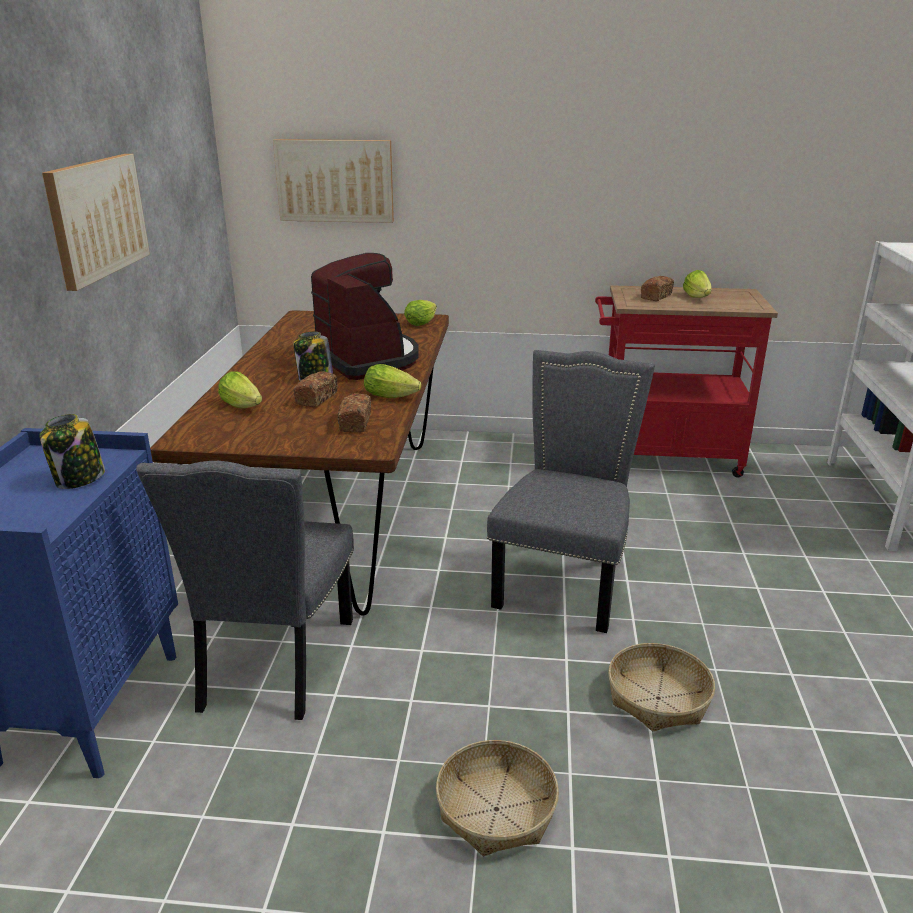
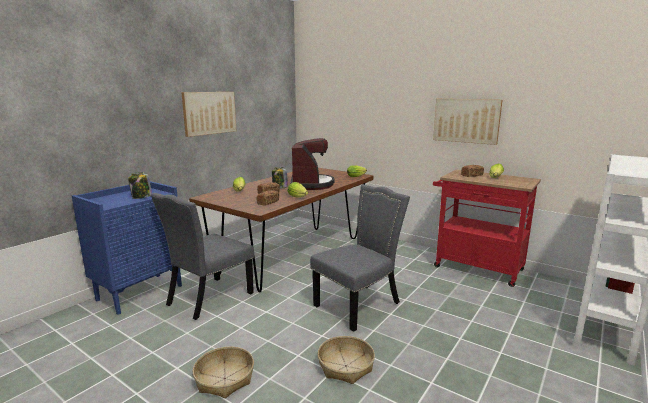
camera: 30 degrees right, 10 degrees down
(335, 180) = (336, 111): picture -> picture (466, 120)

